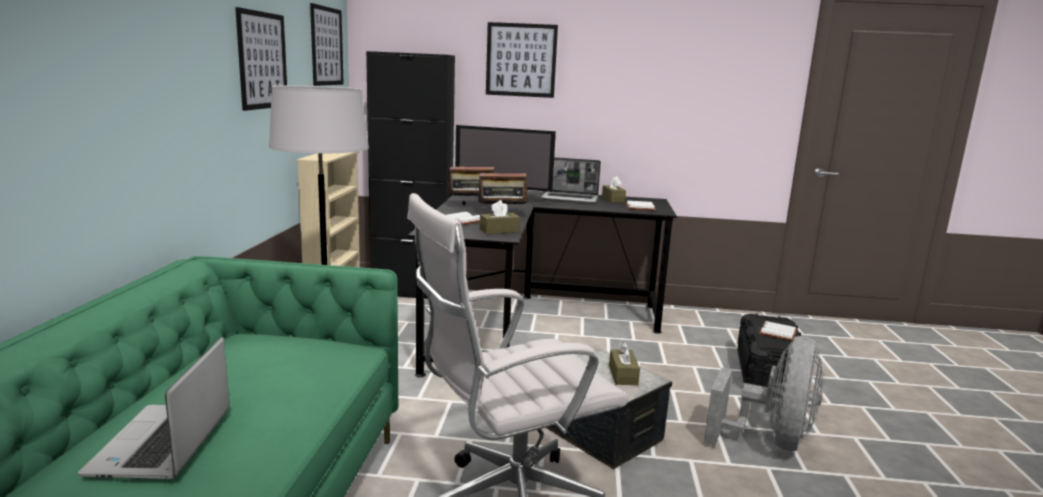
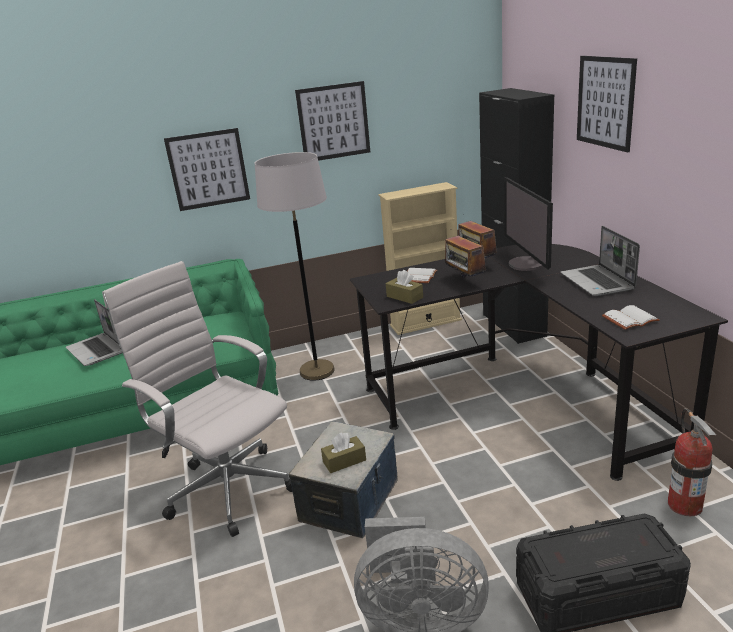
camera: 70 degrees right, 10 degrees up
(163, 444) = (97, 350): laptop -> laptop turned 105 degrees counterclockwise
(326, 46) = (449, 90): picture -> picture (208, 169)
(613, 199) = (644, 298): brown tissue box -> none
(698, 326) = (684, 505): none -> fire extinguisher
(779, 333) = (605, 553): white book -> none

